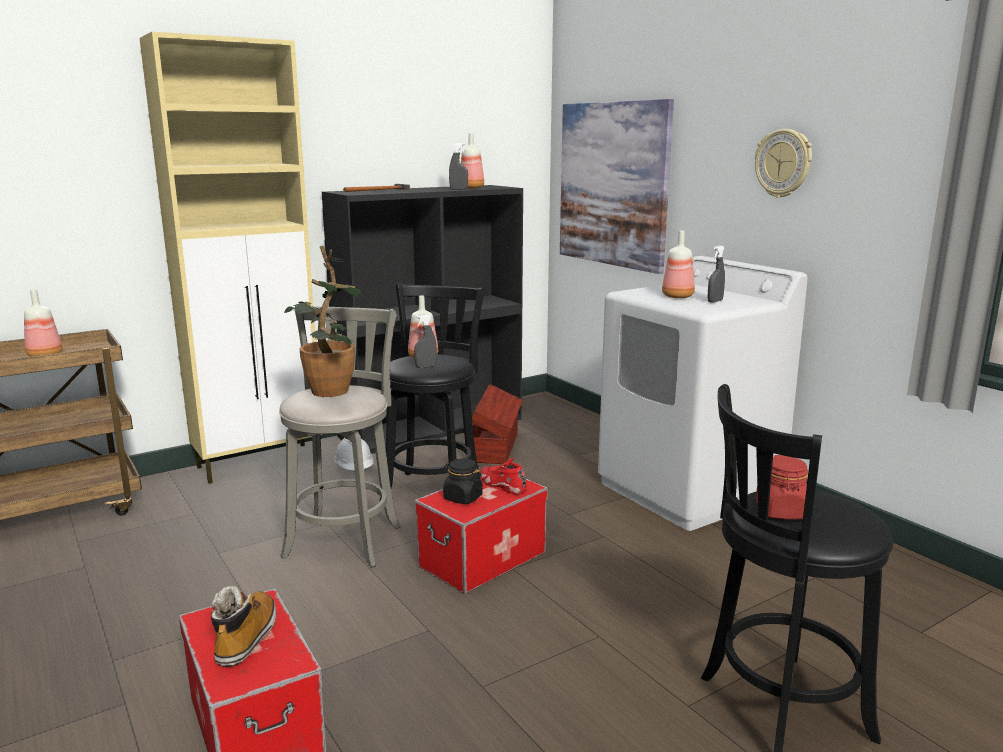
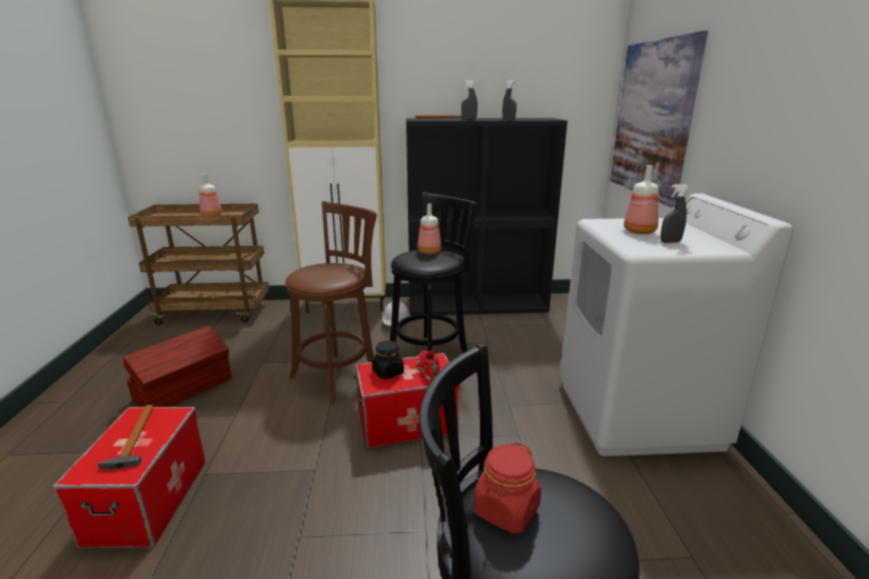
camera: 30 degrees right, 5 degrees up
(246, 638) = (133, 440): boot -> hammer
(329, 394) = (324, 270): potted plant -> none
(345, 538) = (339, 375): grey stool -> brown stool
(425, 366) = (419, 260): grey spray bottle -> grey spray bottle (468, 119)
(470, 188) = (522, 119): bottle -> none
(494, 447) = (506, 330): brown storage box -> brown storage box (185, 389)
(783, 163) = (795, 96): wall clock -> none

